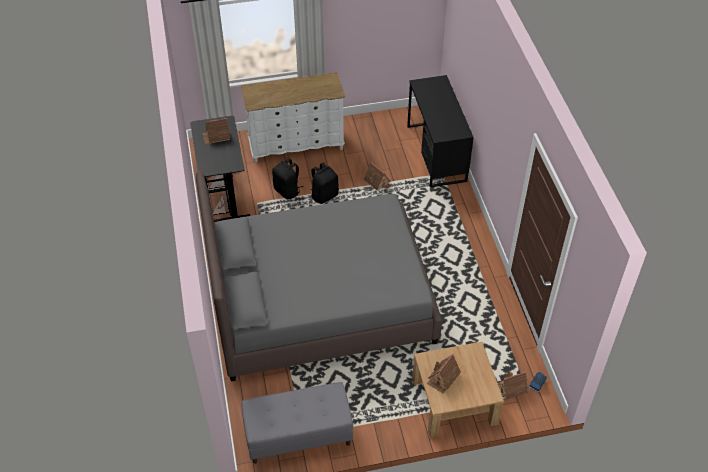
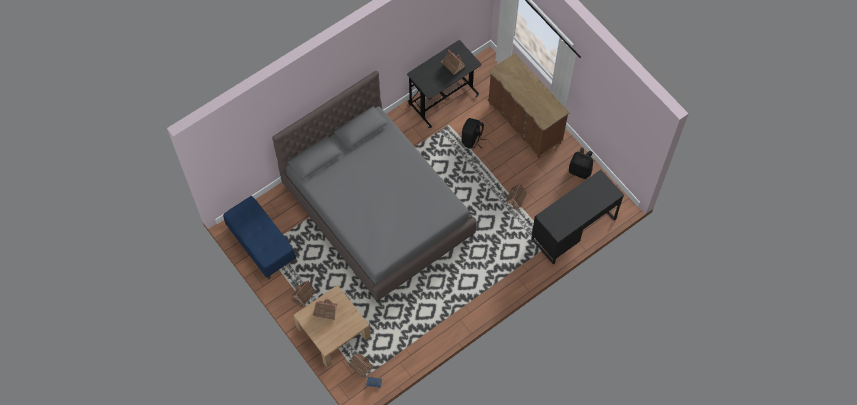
camera: 65 degrees right, 15 degrees up
(296, 145) = (524, 123): white dresser -> brown dresser
(298, 436) = (261, 245): grey bench -> blue bench
(324, 195) = (481, 167): black backpack -> black backpack (580, 170)
(390, 415) = (303, 295): none -> toy house

